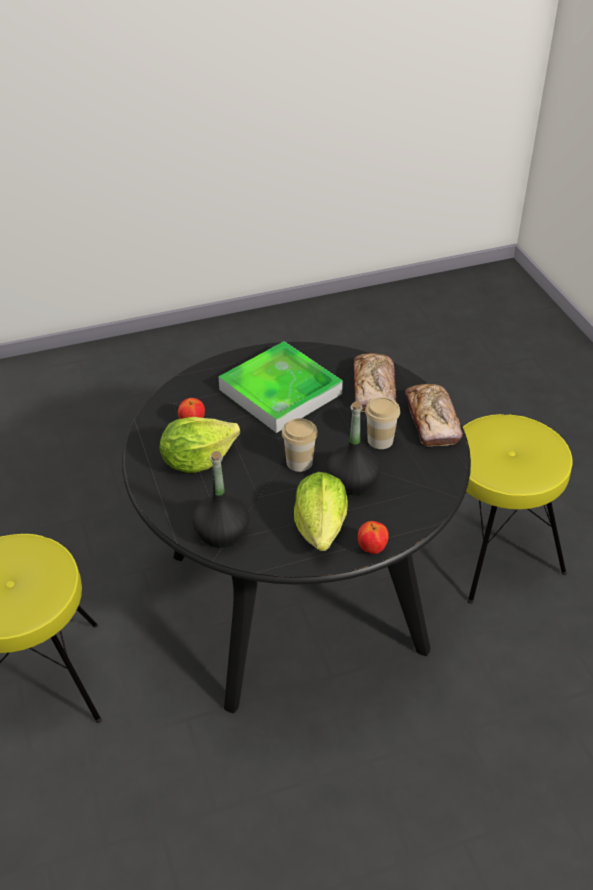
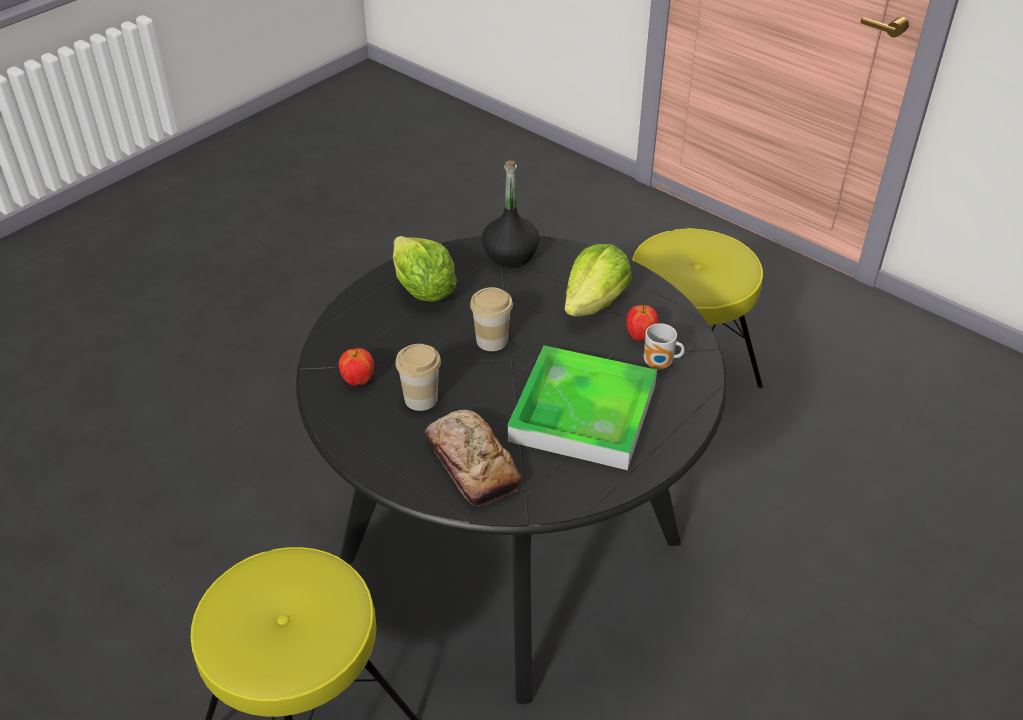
camera: 150 degrees right, 0 degrees up
(201, 401) = (659, 365): none -> mug
(352, 482) = (422, 342): black bottle -> none
(372, 549) = (363, 291): apple -> apple (358, 381)
(432, 421) = (372, 448): bread -> none

